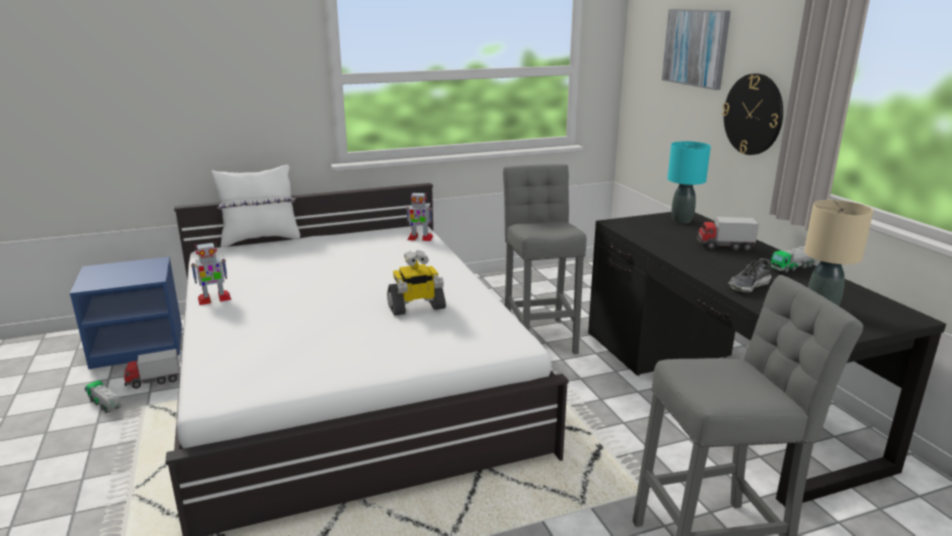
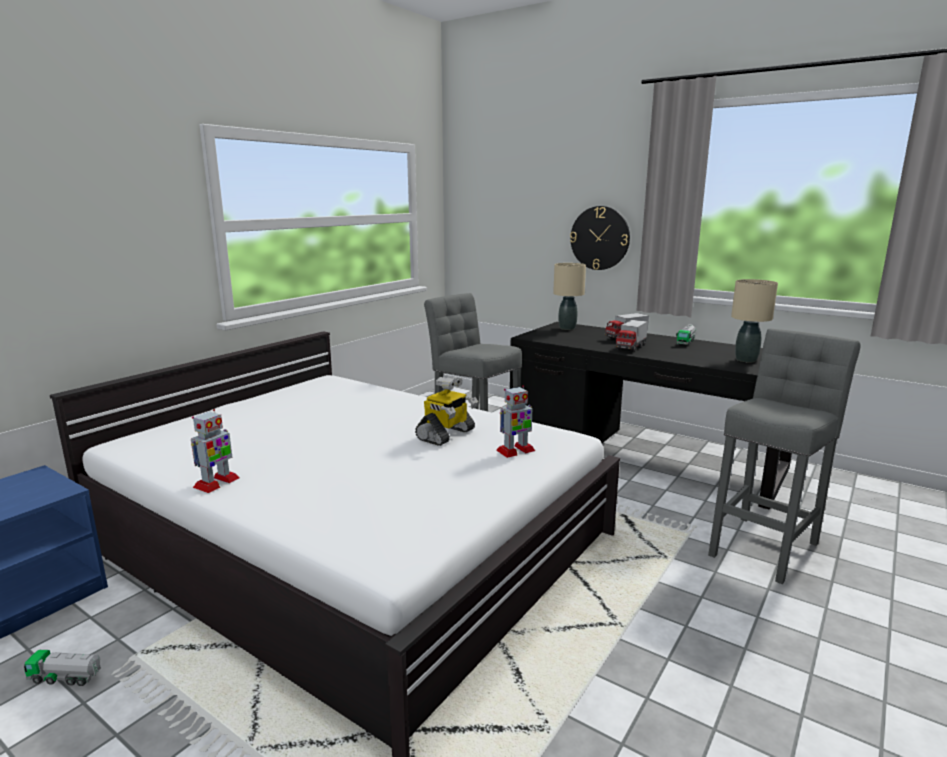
camera: 35 degrees left, 5 degrees down
(153, 381) = (107, 626): toy truck -> toy truck (630, 348)
(261, 239) = (166, 419): white pillow -> none
(419, 238) = (346, 384): toy robot -> toy robot (515, 451)
(682, 220) = (567, 328): turquoise table lamp -> beige table lamp
(696, 48) = (531, 191): picture -> none
(749, 285) = (686, 356): shoe -> none

